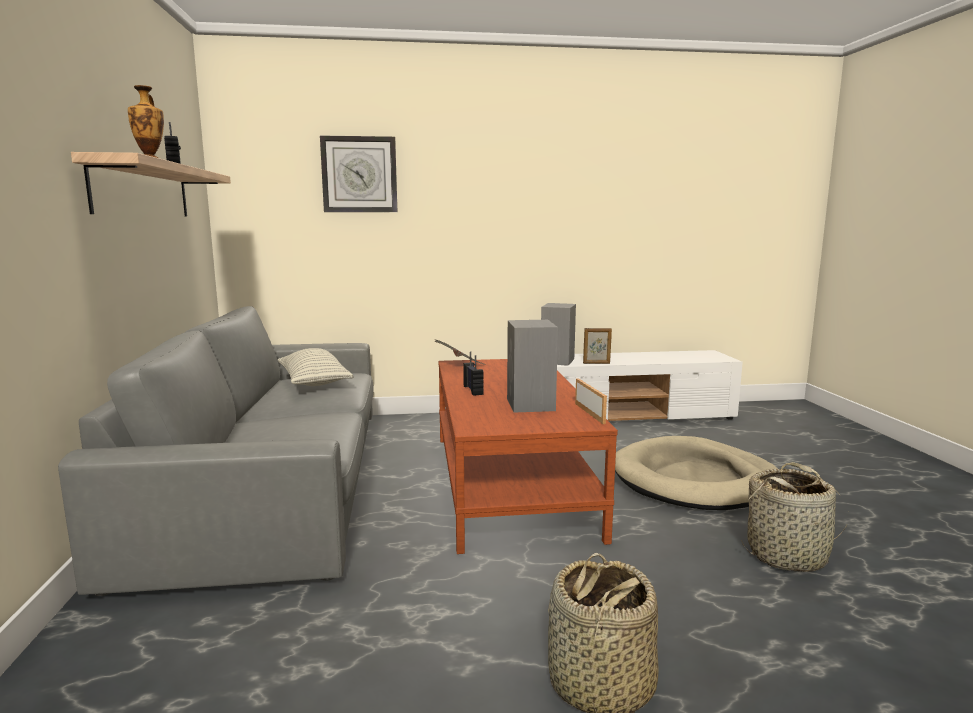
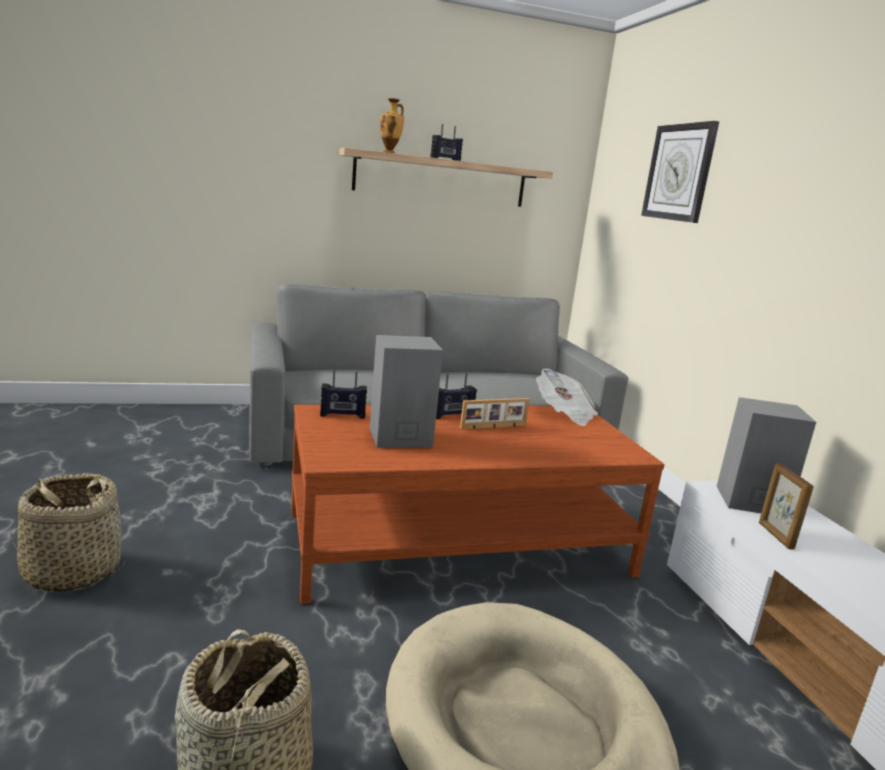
camera: 80 degrees right, 5 degrees up
(314, 382) = (516, 379): pillow -> none
(484, 419) = (342, 415): none -> radio
(590, 413) = (369, 464): picture frame -> picture frame (494, 427)

